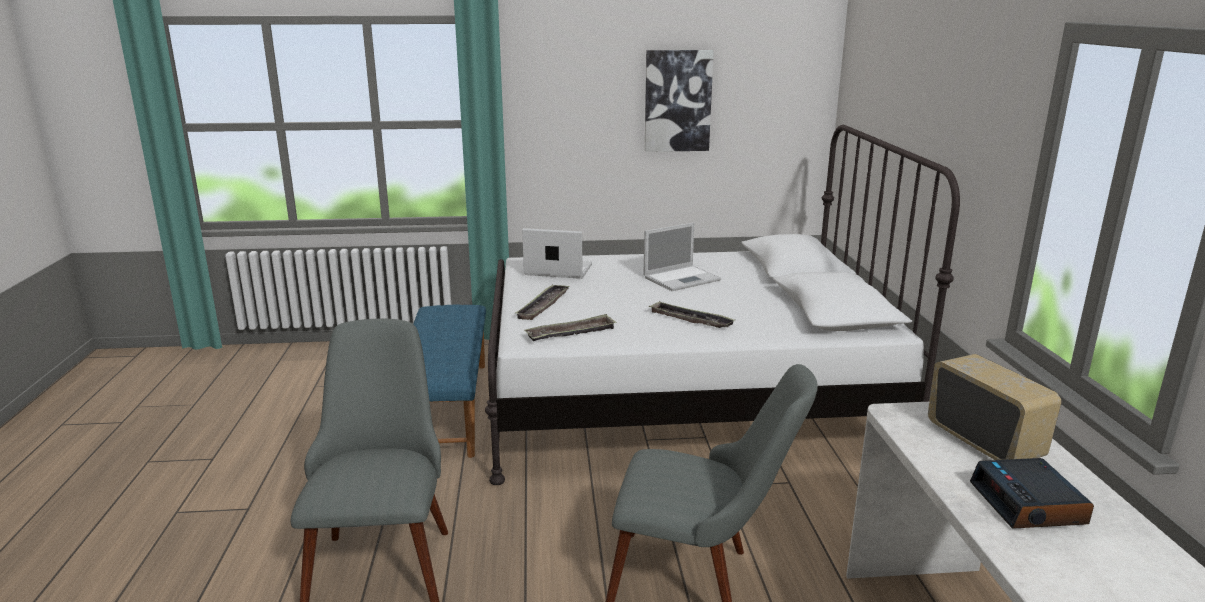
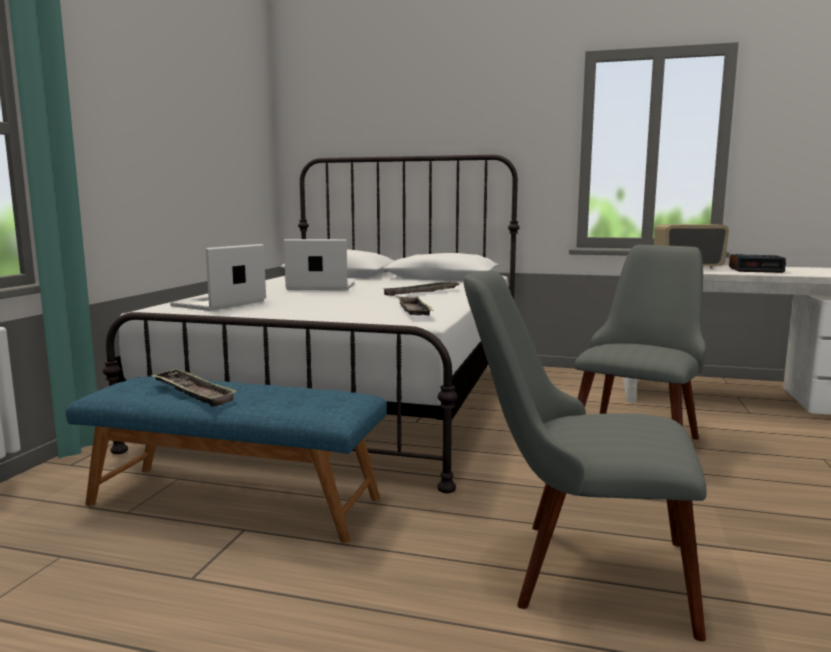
camera: 70 degrees left, 10 degrees down
(543, 306) = (323, 312): tray -> tray (193, 392)
(677, 101) = (195, 131): picture -> none
(682, 278) = (319, 287): laptop -> laptop turned 75 degrees counterclockwise

